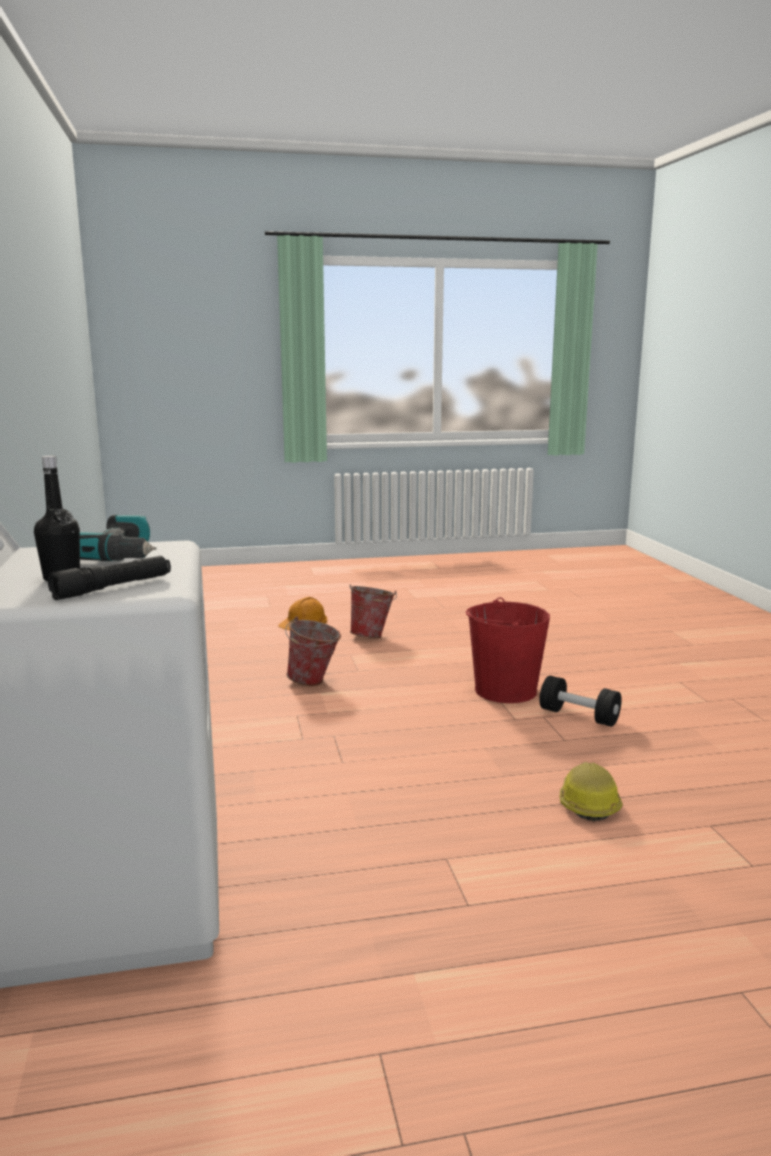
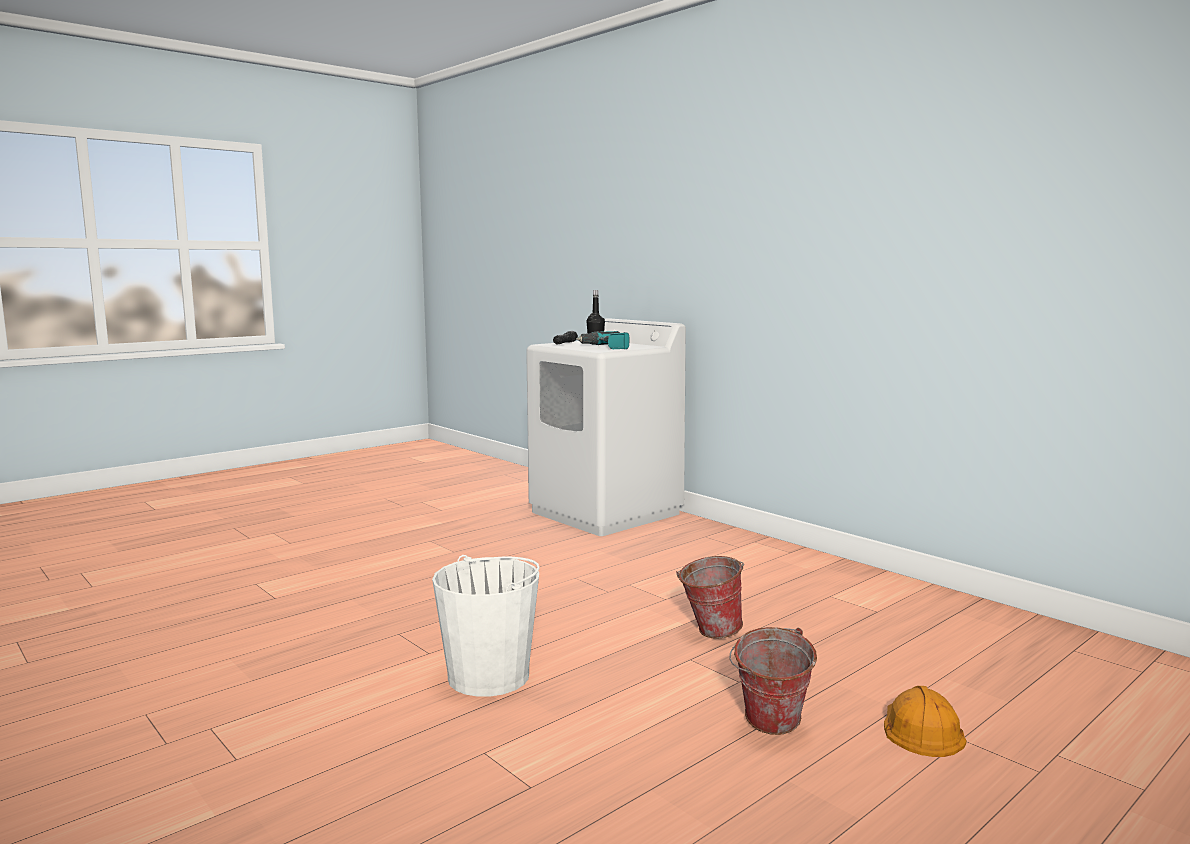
camera: 150 degrees right, 5 degrees down
(505, 690) = (489, 676): red bucket -> white bucket
(579, 716) = (388, 662): black dumbbell -> none
(588, 803) = (369, 592): hard hat -> none

